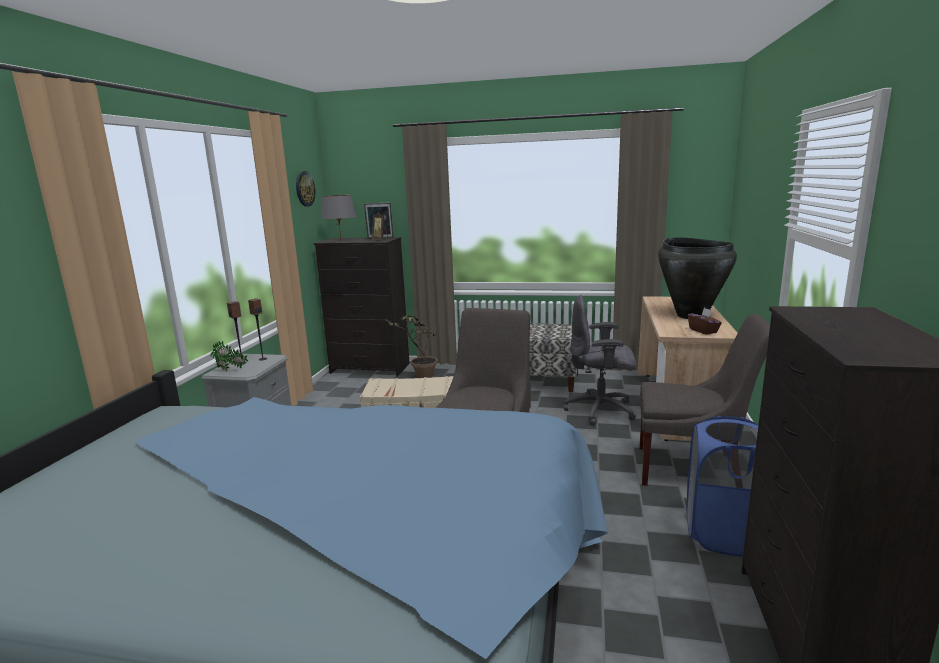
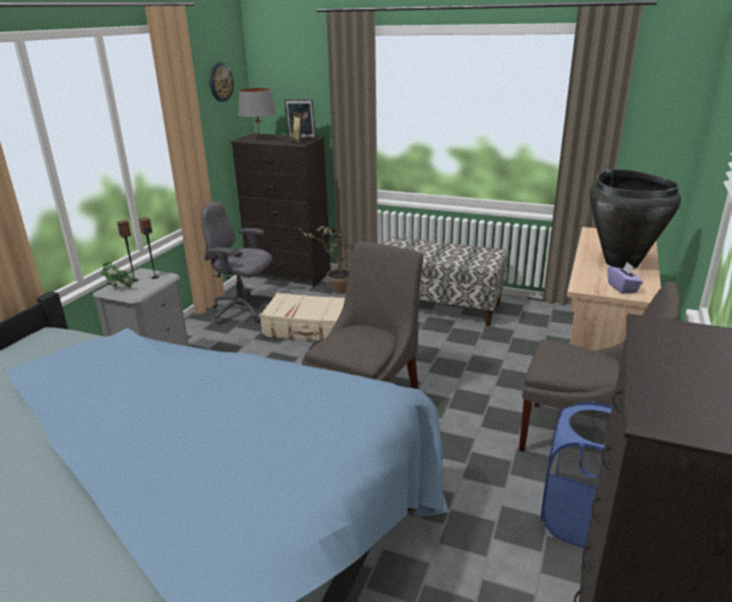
camera: 10 degrees right, 10 degrees up
(601, 411) = (511, 353): grey office chair -> grey office chair (243, 311)
(703, 331) = (622, 288): brown tissue box -> purple tissue box

